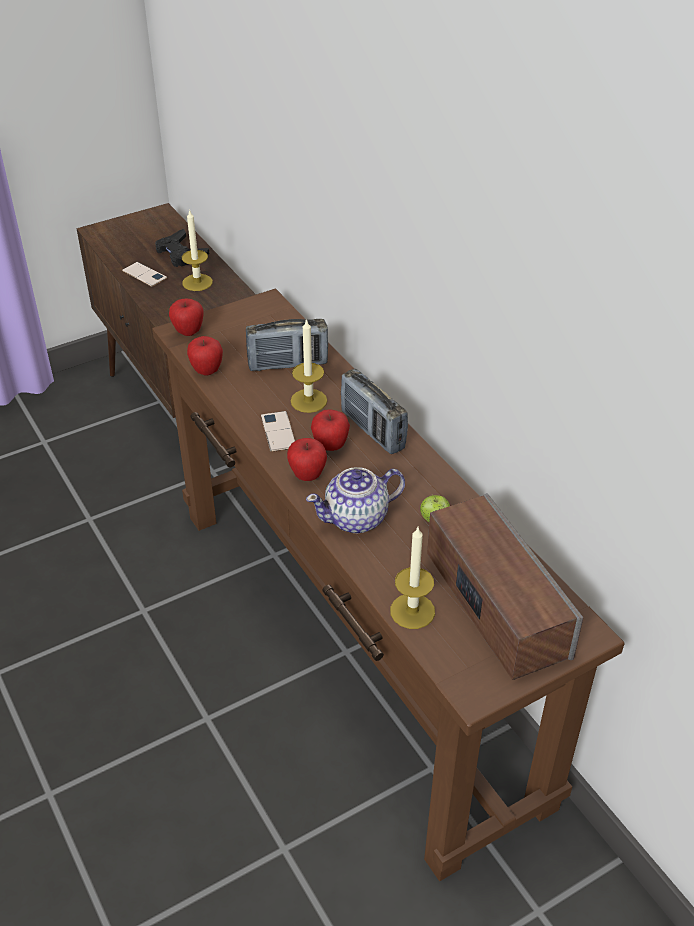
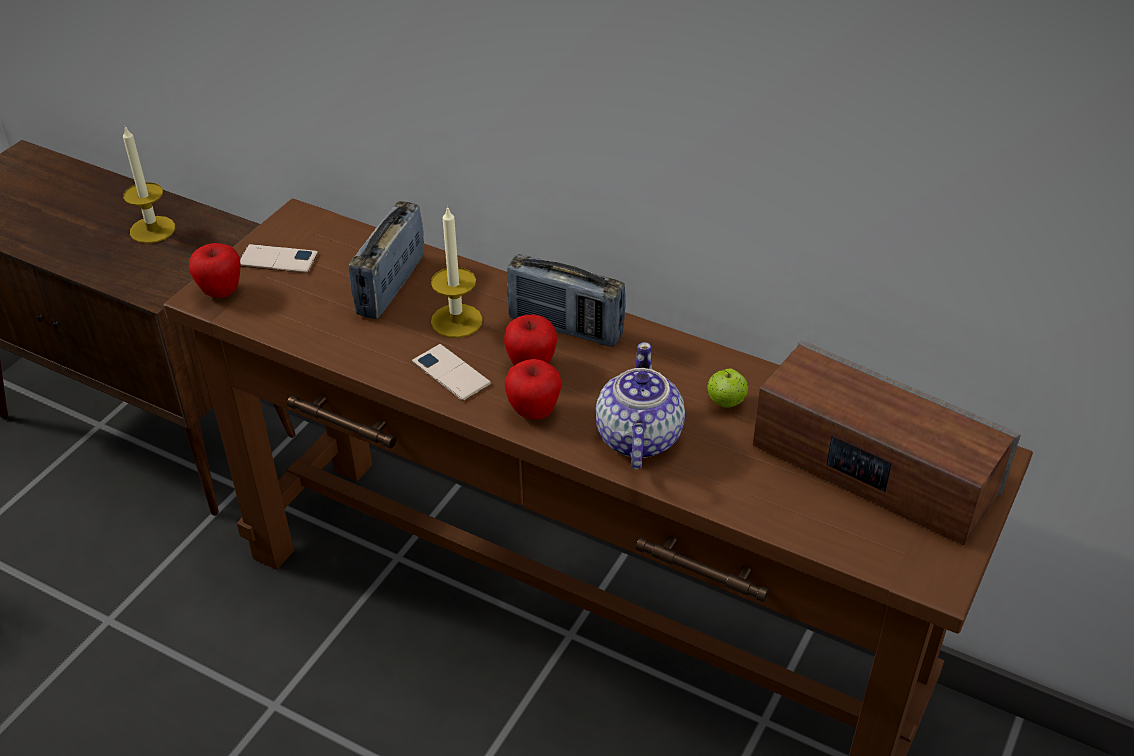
camera: 30 degrees left, 0 degrees up
(144, 275) = (66, 244): phone -> phone (278, 259)
(181, 253) = (97, 200): black game controller -> none
(207, 371) = (290, 332): apple -> none
(288, 364) = (391, 286): radio -> radio turned 150 degrees clockwise
(357, 518) = (637, 438): teapot -> teapot turned 150 degrees clockwise
(412, 611) = (793, 518): candle -> none

